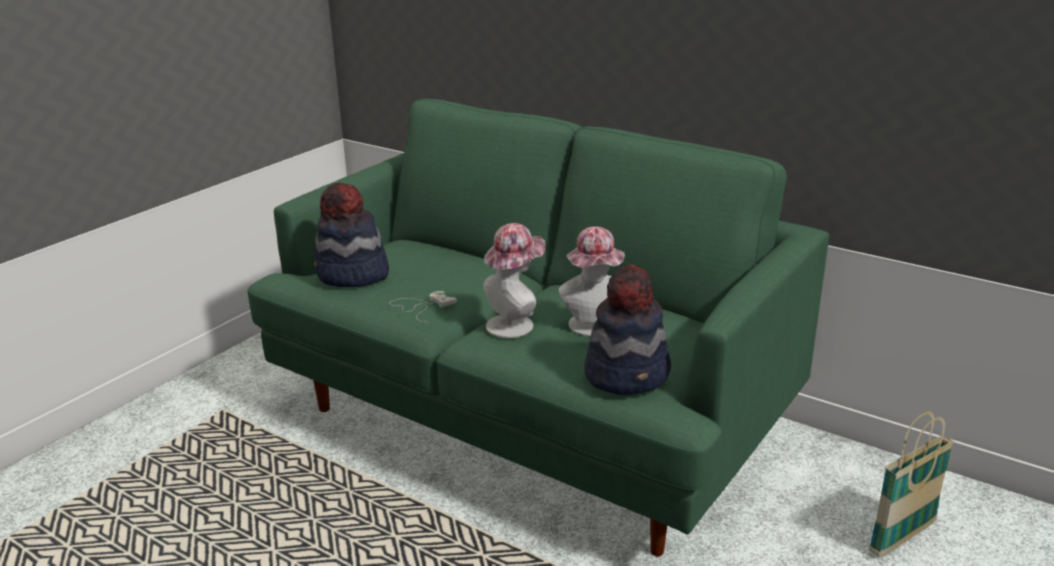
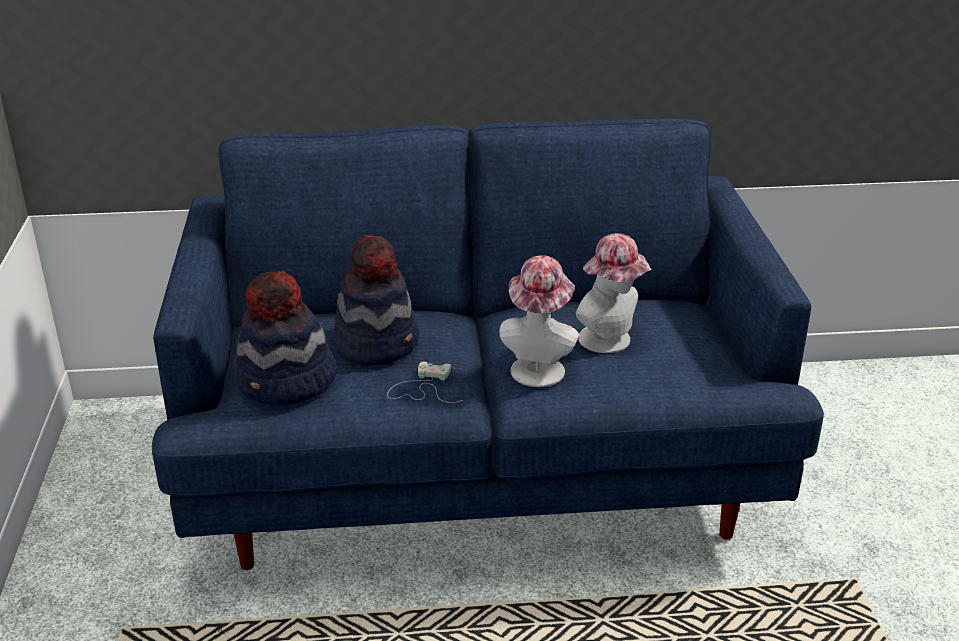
camera: 40 degrees left, 5 degrees up
(528, 421) = (476, 473): green sofa -> blue sofa
(628, 374) = (702, 372): hat -> hat (377, 343)
(902, 537) = (860, 429): basket -> none

